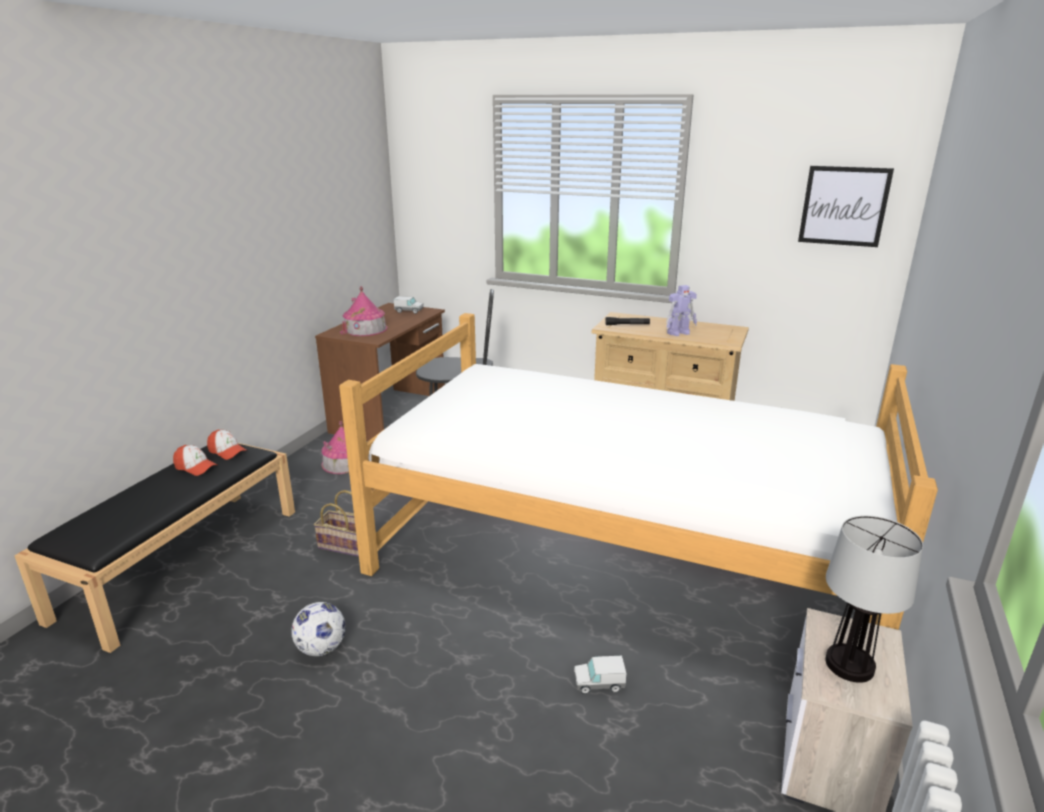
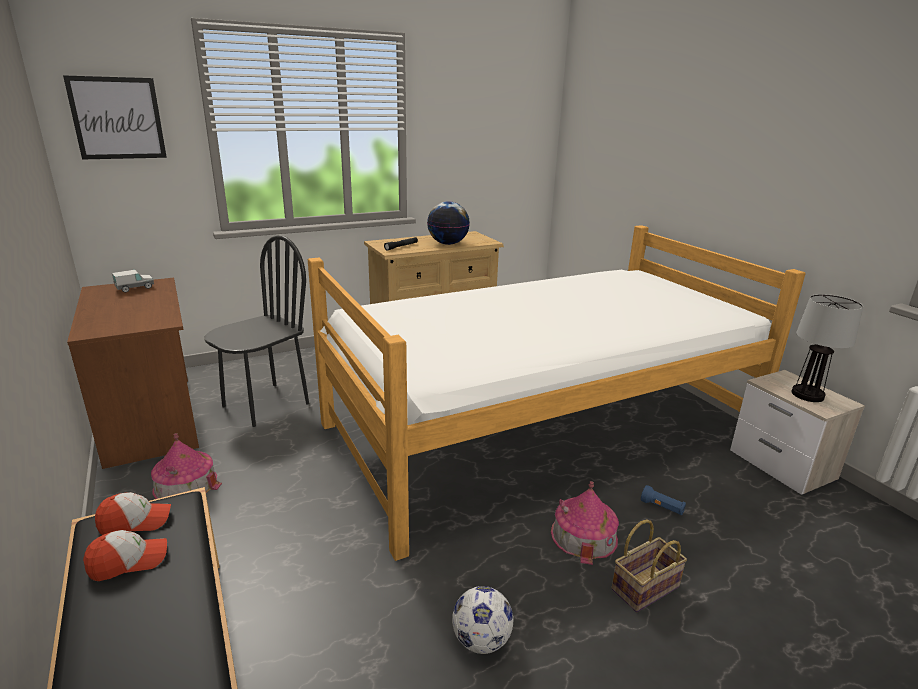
camera: 50 degrees left, 0 degrees up
(347, 545) = (336, 549): basket -> basket (645, 586)
(365, 329) = (124, 317): toy house -> toy house (584, 535)
(599, 684) = (662, 508): toy truck -> blue flashlight
(679, 333) = (448, 244): toy robot -> globe
(844, 206) = (517, 127): picture -> picture (117, 118)

